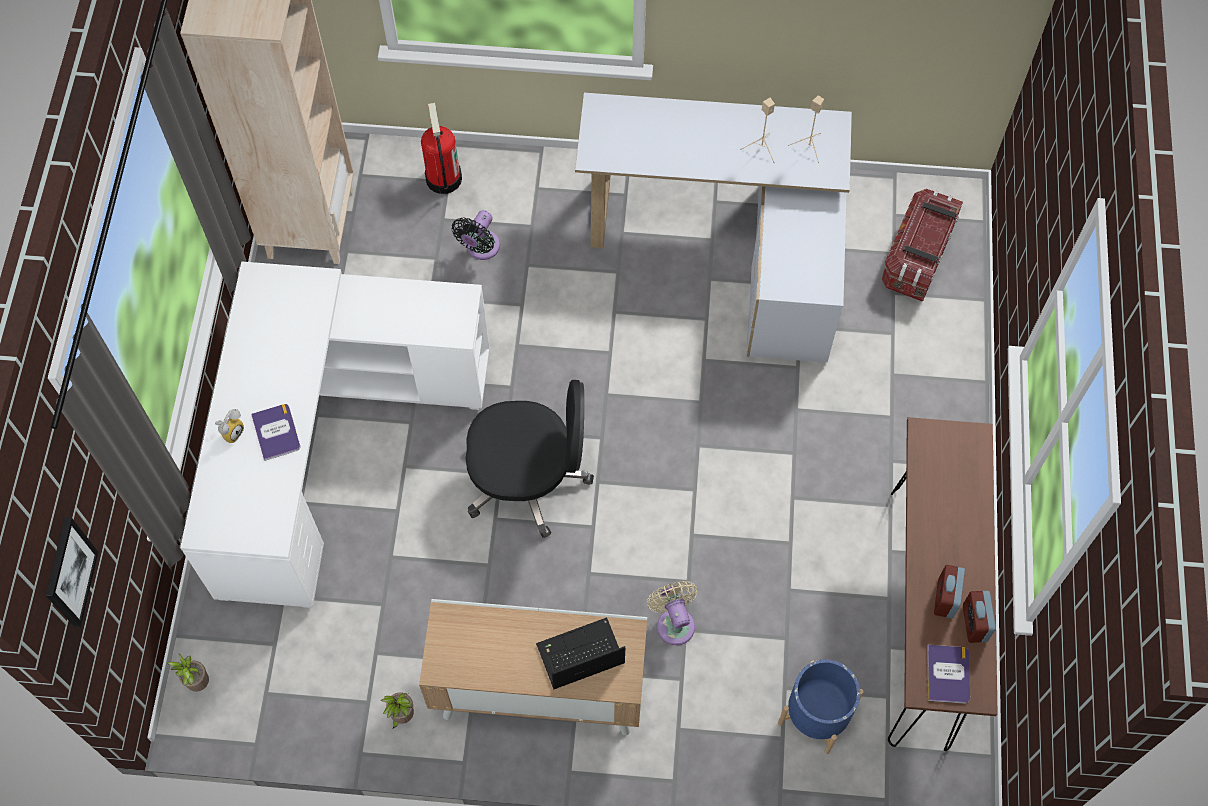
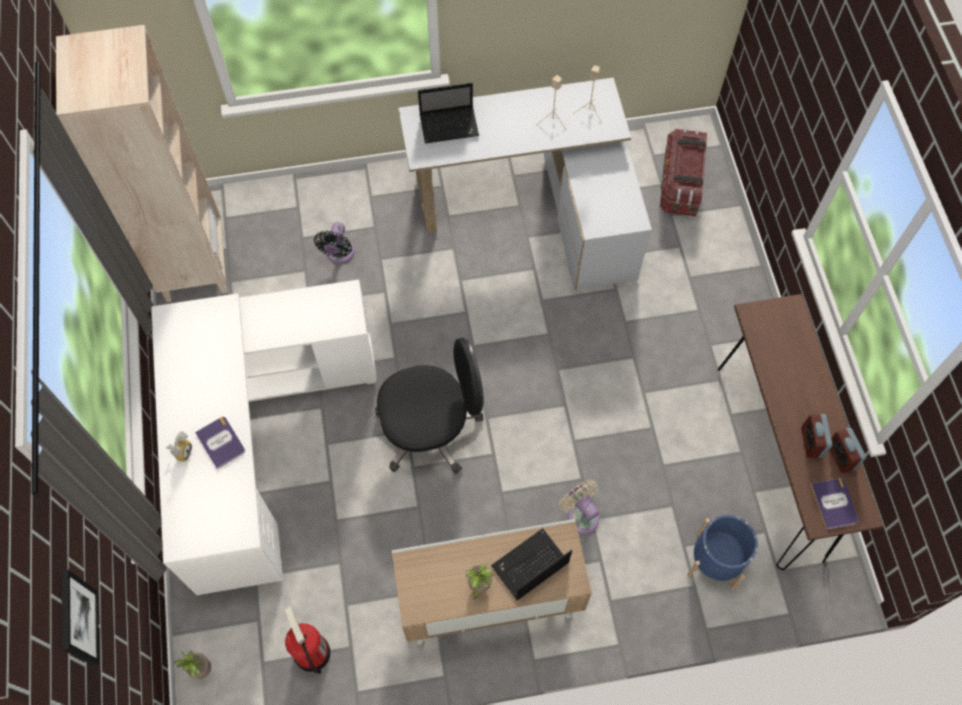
camera: 15 degrees left, 0 degrees up
(401, 716) = (382, 652): potted plant -> potted plant (478, 586)
(443, 178) = (293, 206): fire extinguisher -> fire extinguisher (311, 653)
(638, 127) = (450, 125): none -> laptop

